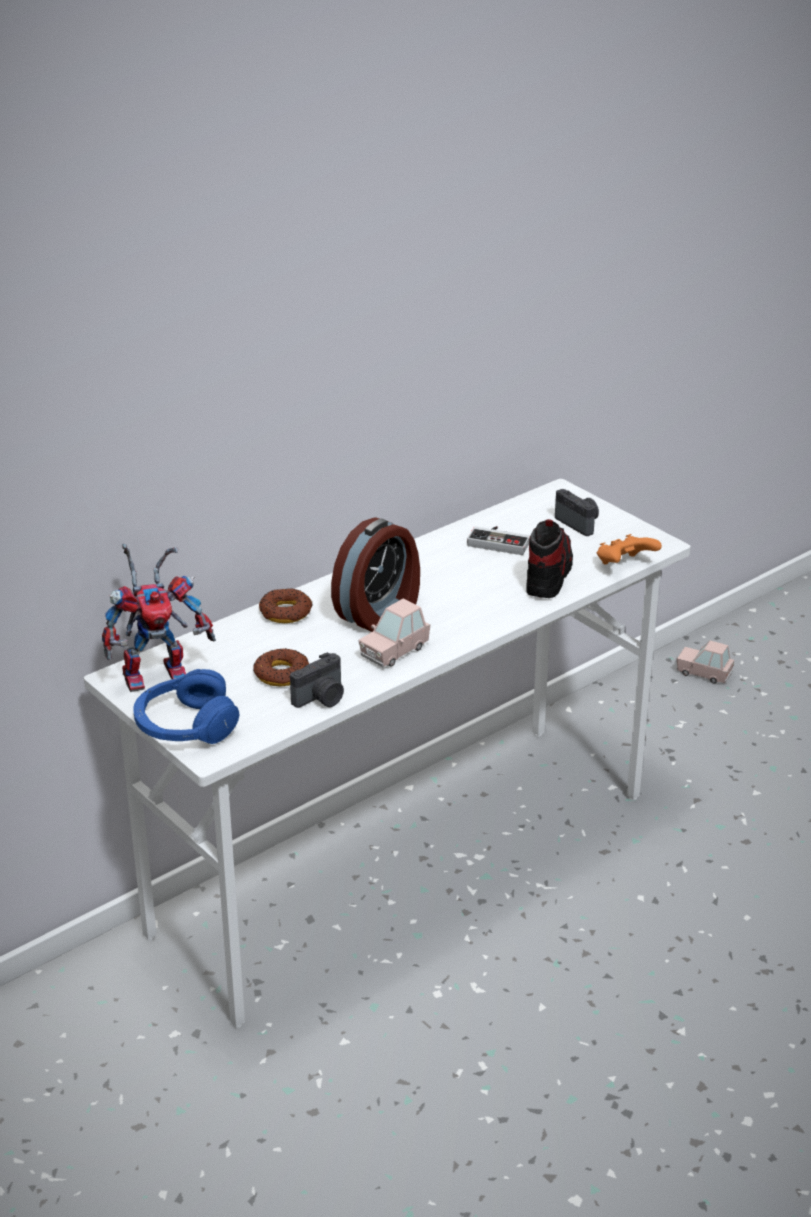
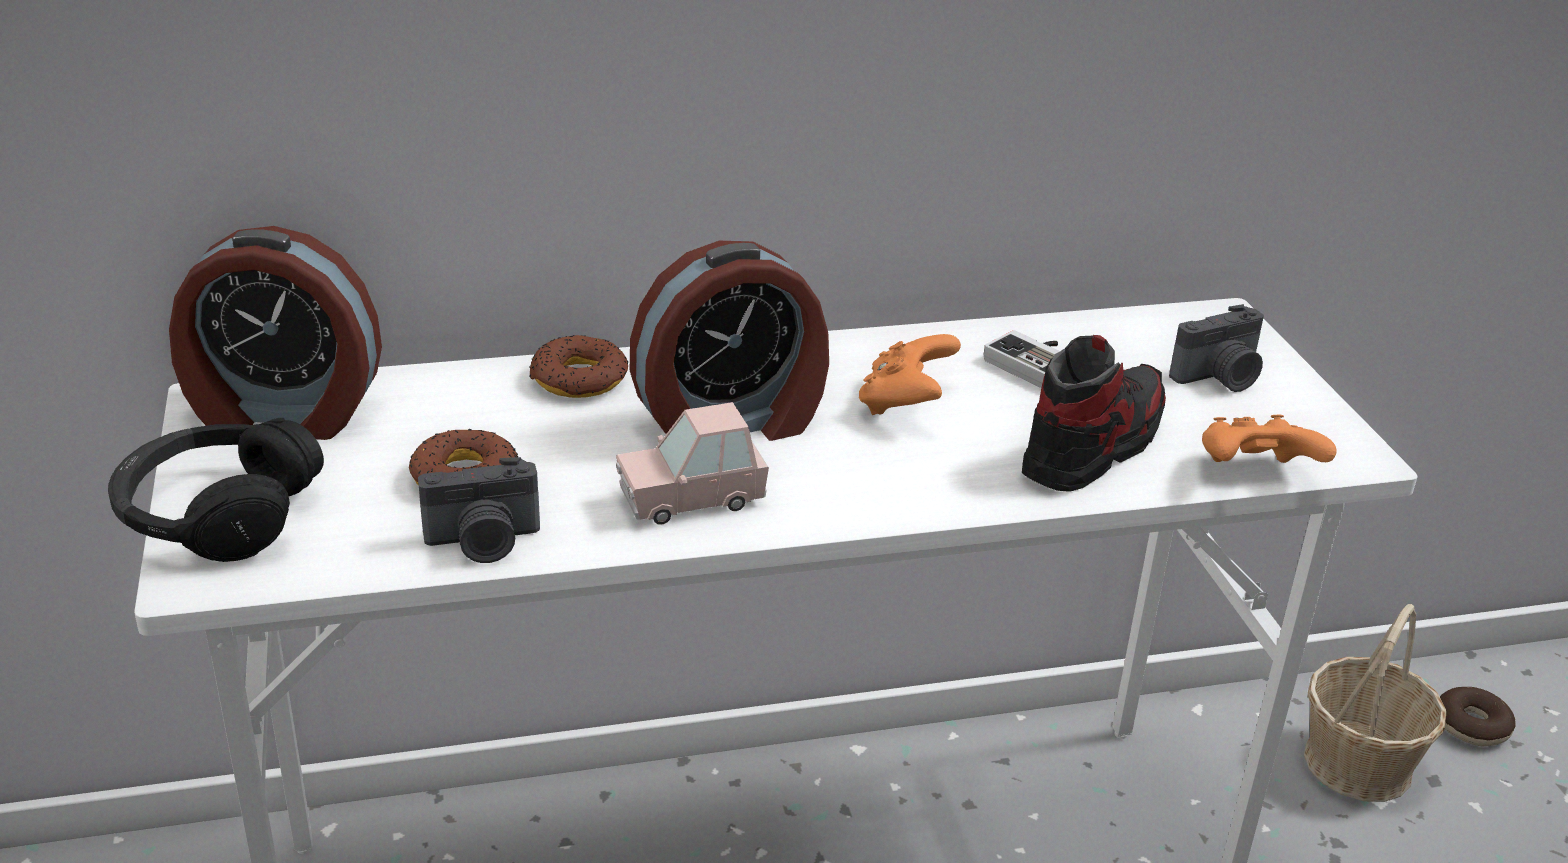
camera: 25 degrees right, 0 degrees up
(159, 672) = (283, 412): toy robot -> alarm clock
(185, 726) = (217, 514): blue headphones -> black headphones
(449, 578) = (905, 403): none -> orange game controller
(579, 523) = (1220, 378): camera -> camera turned 75 degrees clockwise
(660, 709) = (1358, 763): none -> basket
(703, 673) = (1471, 726): pink toy car -> donut

